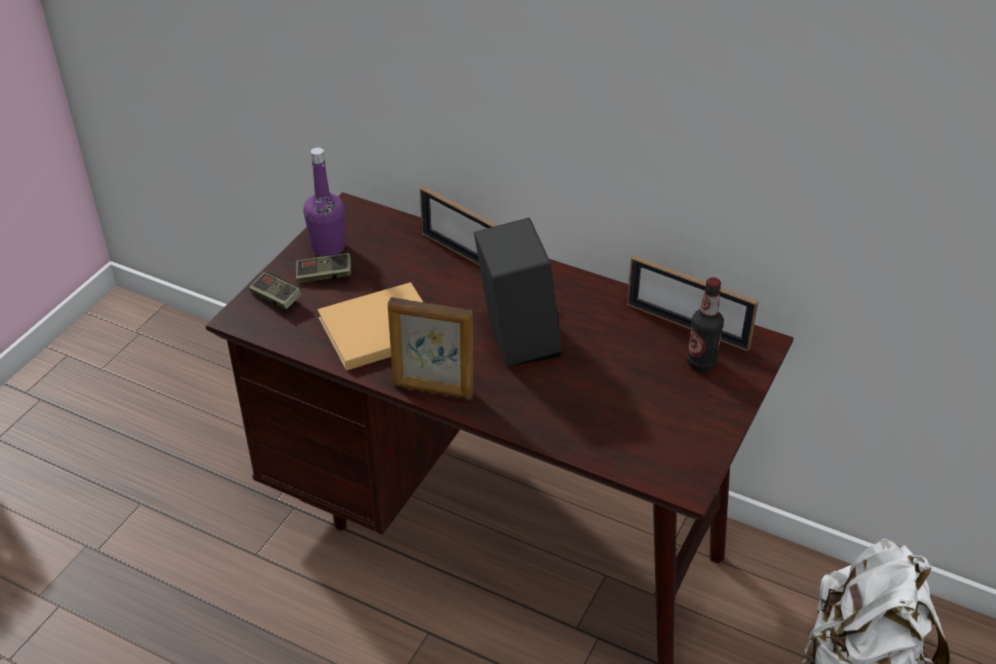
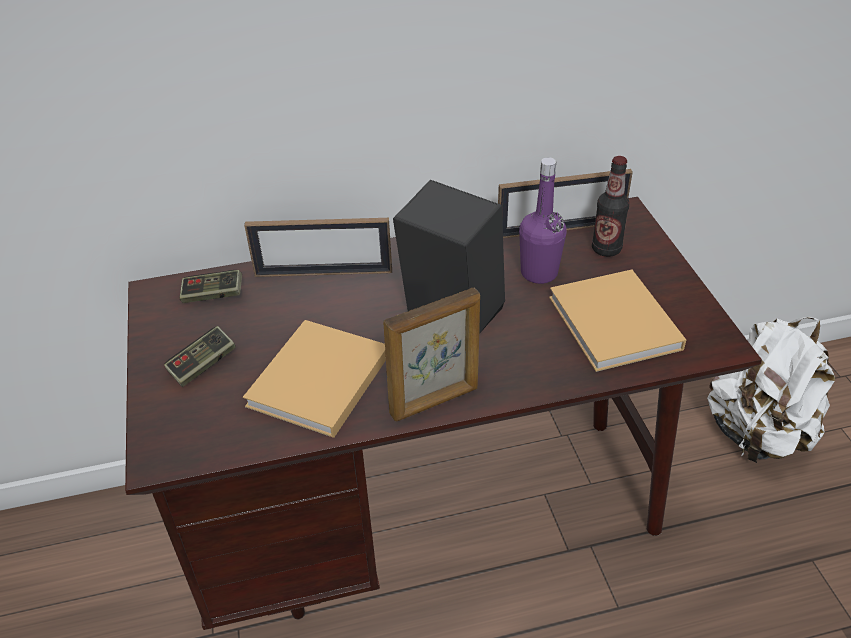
camera: 40 degrees left, 0 degrees up
(276, 298) = (176, 415): game controller -> game controller (213, 295)
(328, 247) = (175, 337): purple bottle -> purple bottle (539, 273)
(625, 420) = (615, 325): none -> beige book

